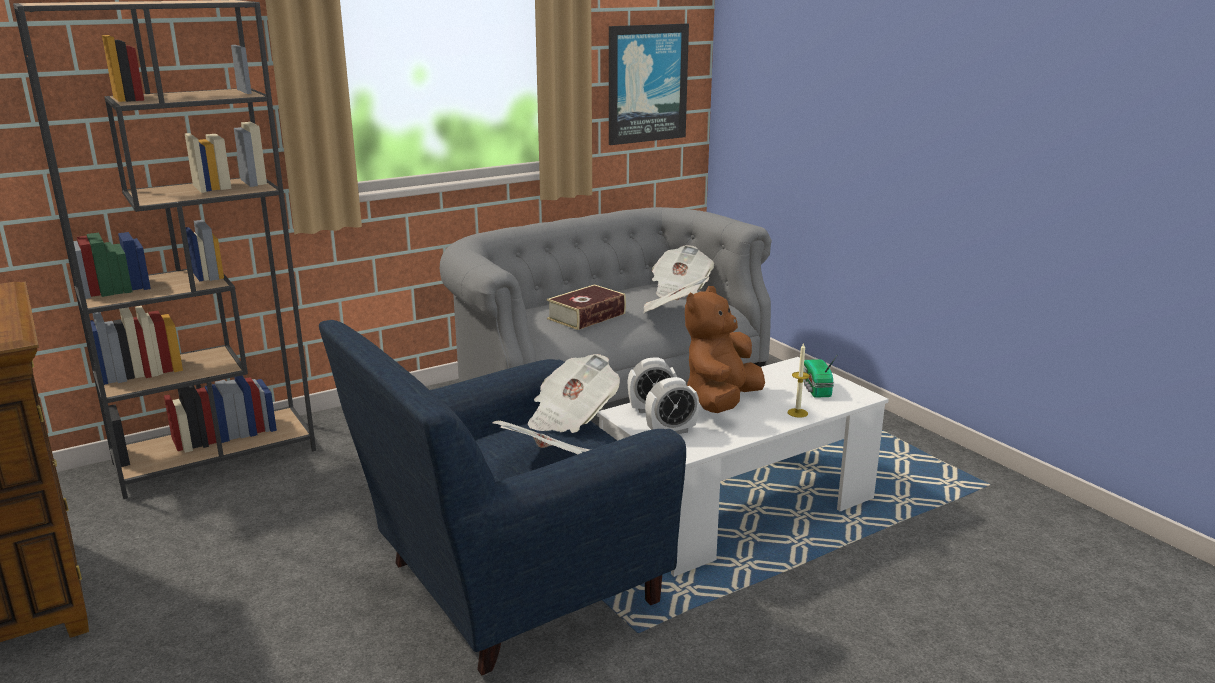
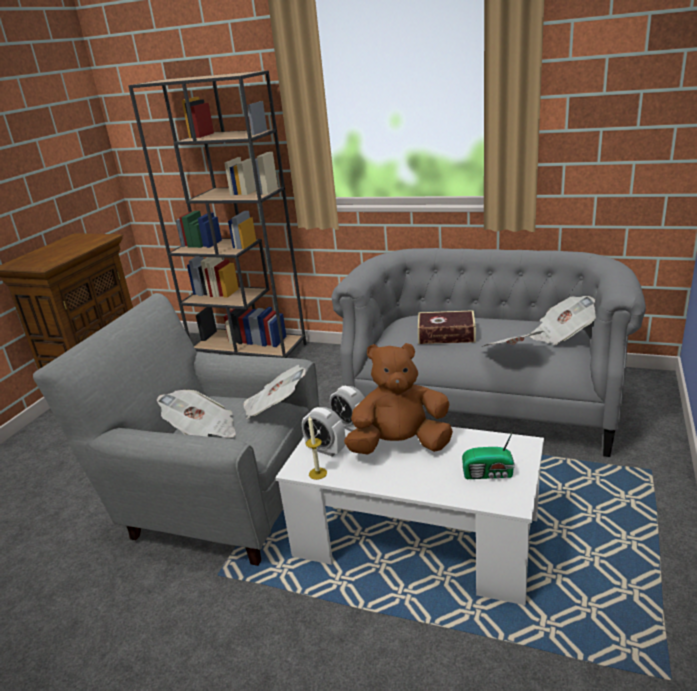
camera: 55 degrees right, 5 degrees up
(511, 588) = (221, 501): blue armchair -> grey armchair
(647, 83) = (622, 131): picture -> none
(797, 413) = (430, 486): candle -> candle (318, 473)
(815, 389) = (489, 474): radio -> radio turned 135 degrees counterclockwise

